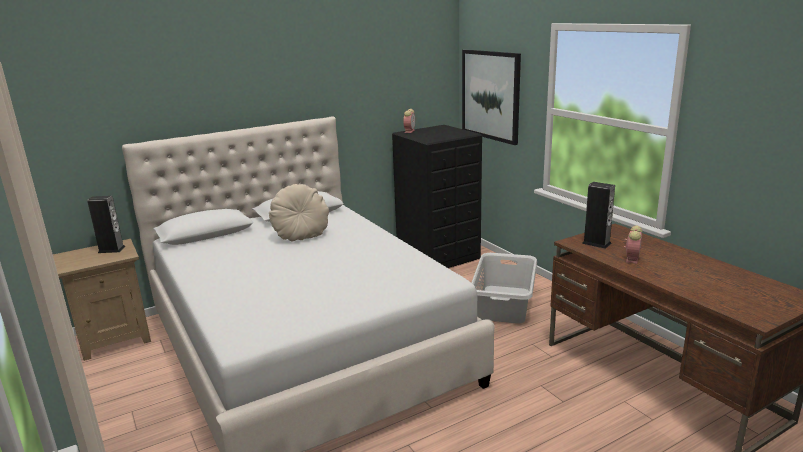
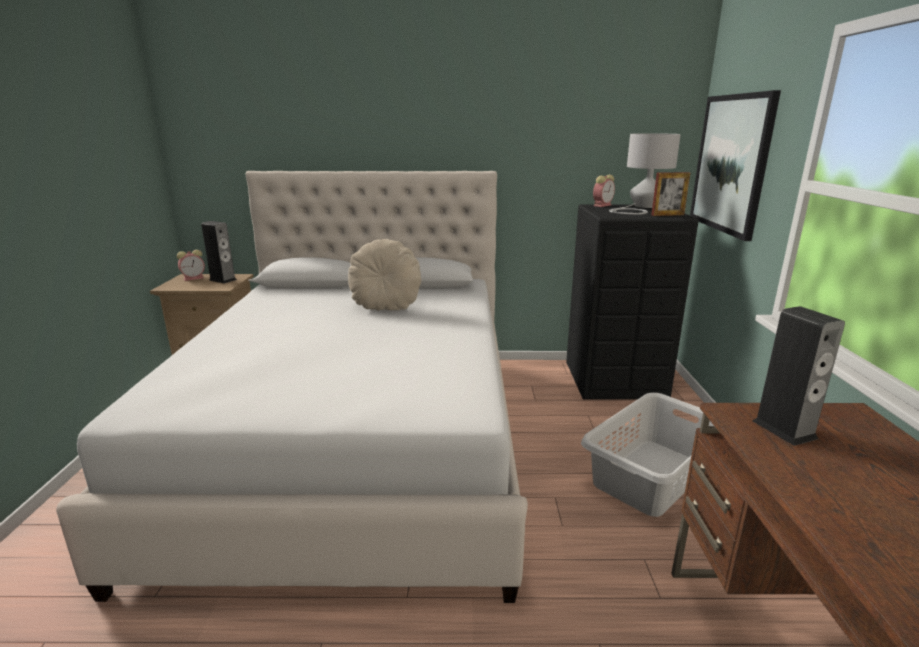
camera: 30 degrees right, 0 degrees up
(436, 130) = (639, 208): none -> white table lamp
(461, 134) = (667, 215): none -> picture frame
(632, 258) = (838, 486): alarm clock -> alarm clock (194, 278)

